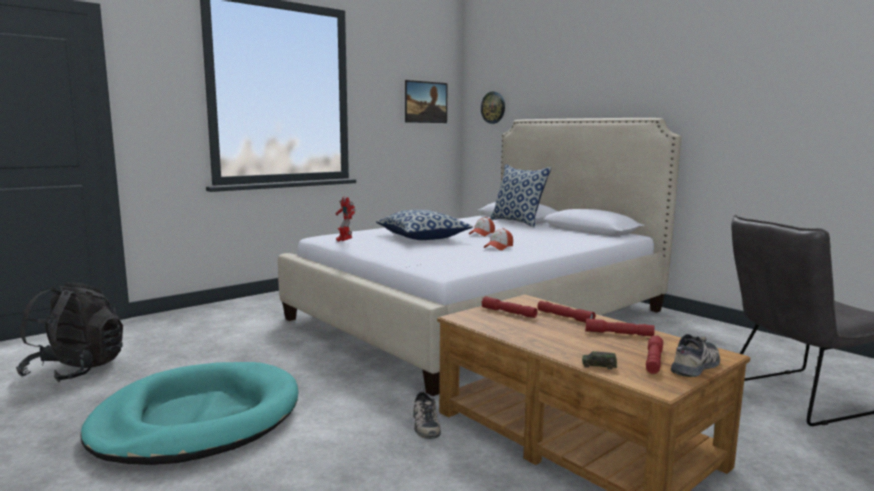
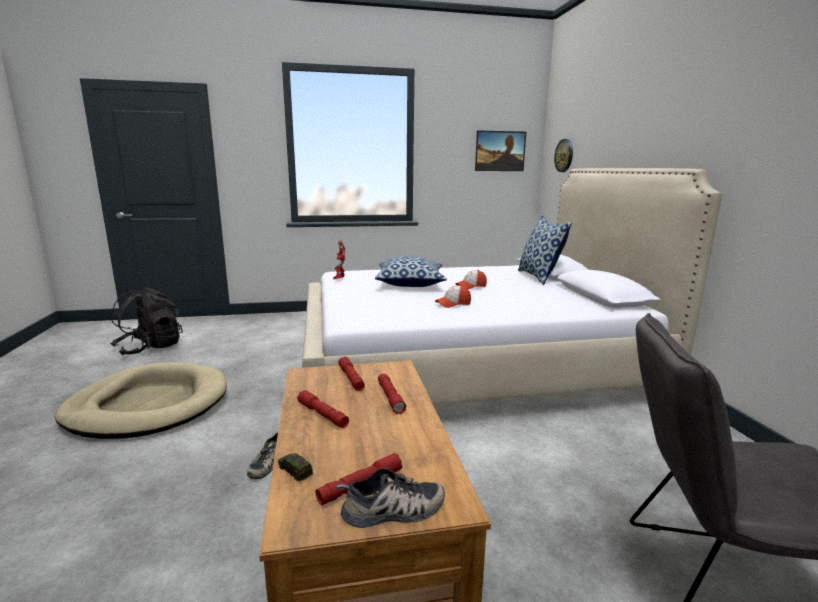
camera: 30 degrees right, 5 degrees up
(197, 419) = (149, 405): turquoise dog bed -> beige dog bed
(618, 334) = (400, 435): red flashlight -> red flashlight (322, 415)

